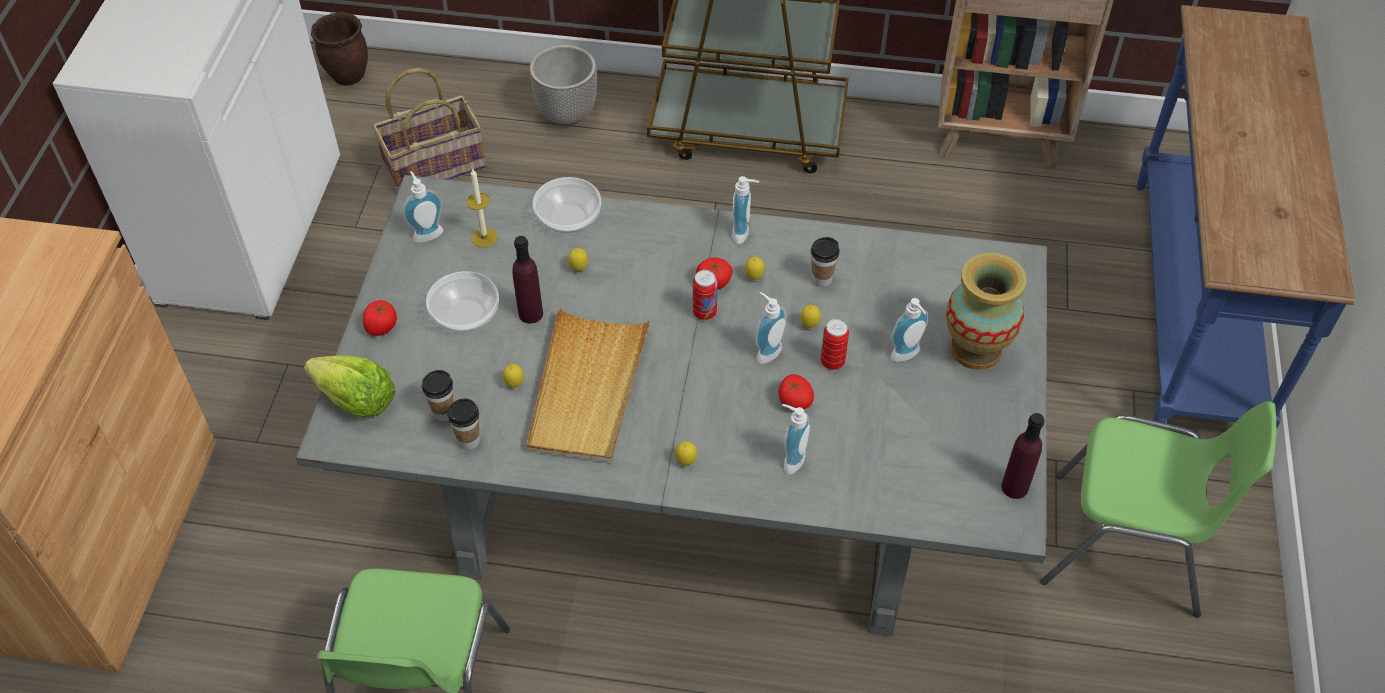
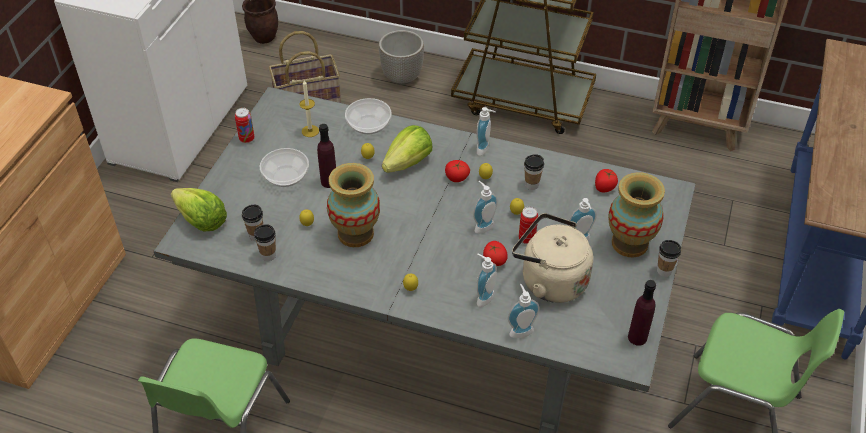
camera: 10 degrees right, 5 degrees down
(381, 327) = (229, 178): tomato -> tomato (604, 187)
(426, 233) = (273, 123): soap dispenser -> soap dispenser (520, 330)
(587, 389) = (355, 234): beige tray -> vase
(639, 269) = (408, 163): none -> lettuce
(704, 313) = (446, 196): can -> can (247, 139)
(878, 421) = (549, 280): none -> beige kettle
(1031, 383) = (664, 271): none -> cup

